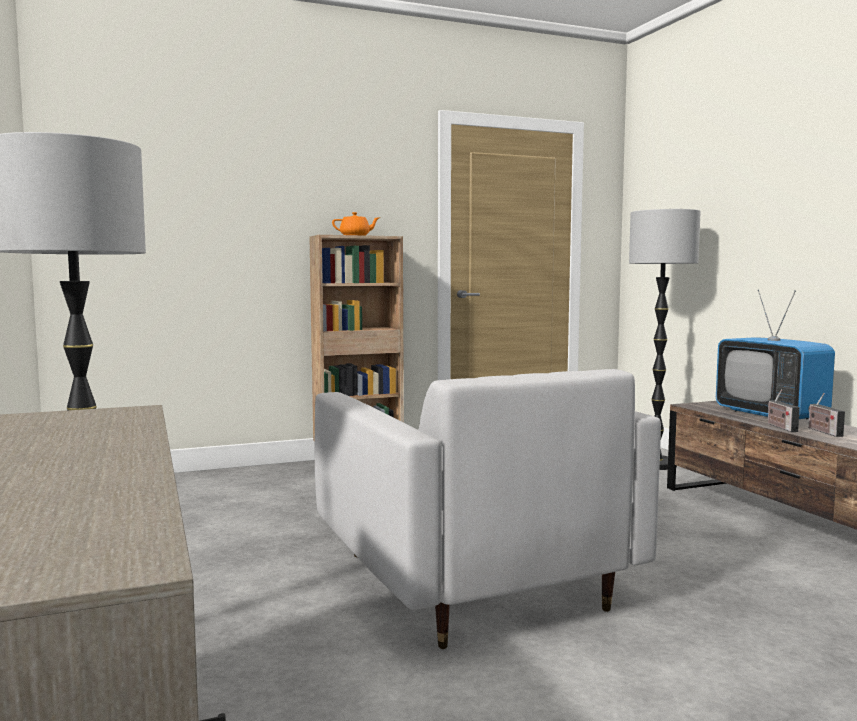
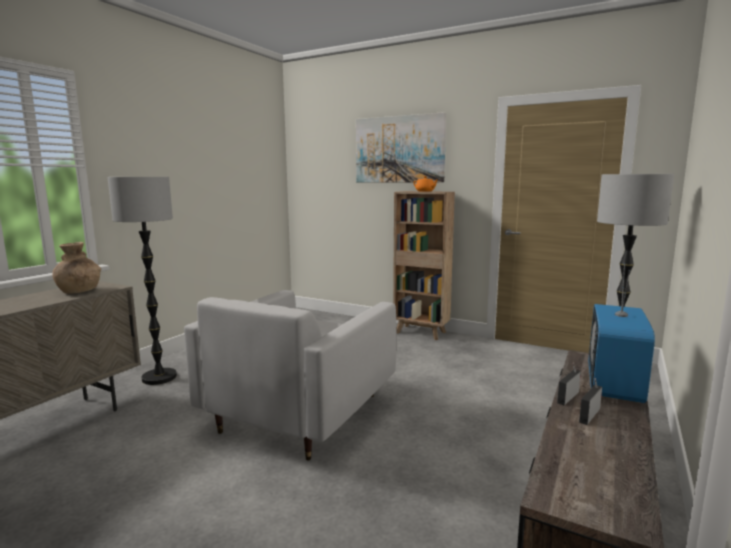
camera: 50 degrees right, 5 degrees up
(87, 426) = (79, 291): none -> brown vase
(292, 168) = (399, 149): none -> picture

